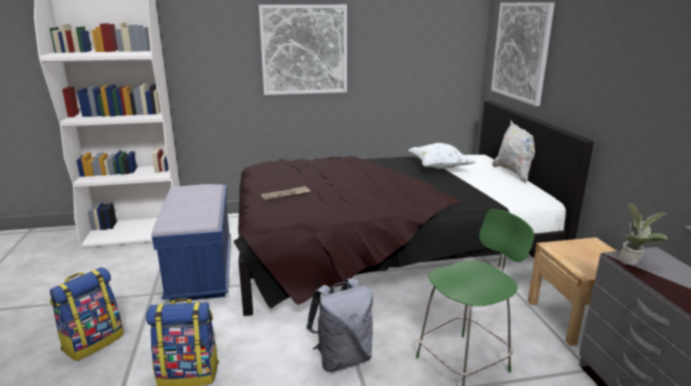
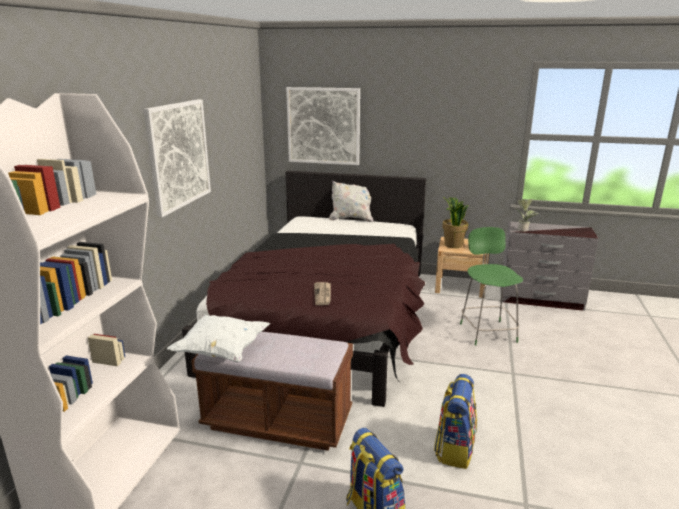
camera: 65 degrees left, 0 degrees up
(201, 271) = (278, 421): blue bench -> brown bench
(342, 358) = (464, 372): grey backpack -> none
(439, 167) = (314, 234): white pillow -> white pillow (221, 351)
(575, 249) = (453, 245): none -> potted plant

